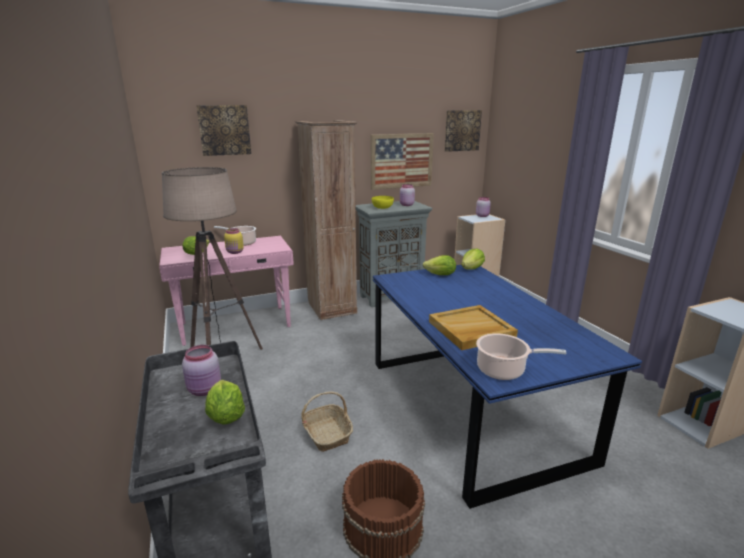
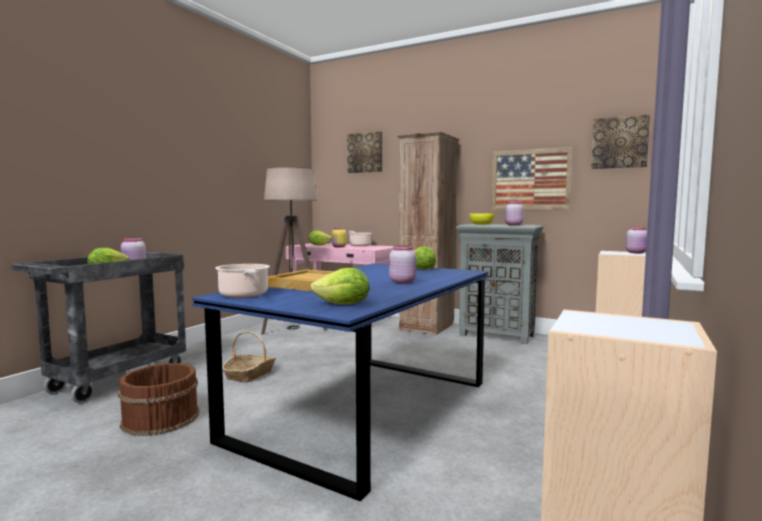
camera: 50 degrees right, 15 degrees down
(472, 269) = (466, 272): lettuce -> lettuce (343, 305)
(496, 299) = (402, 282): none -> pink jar

